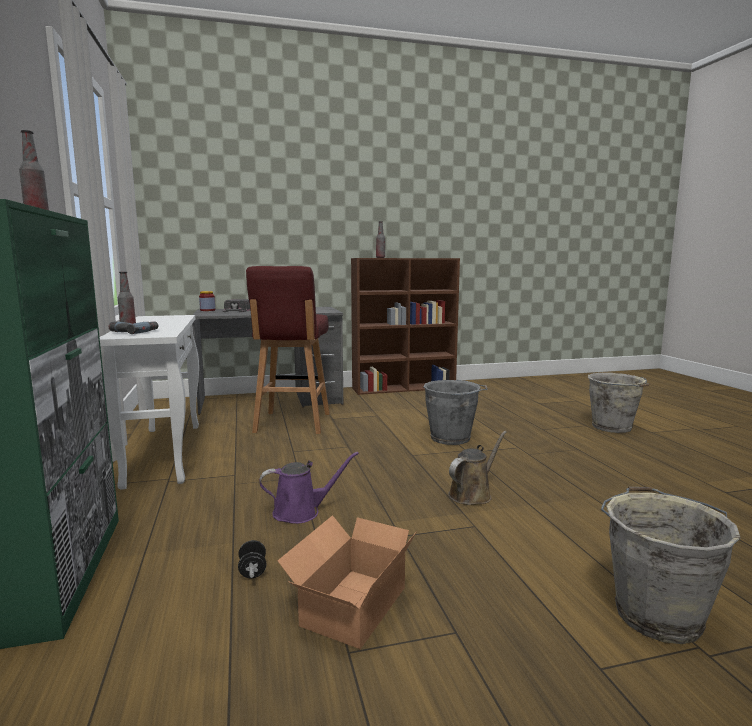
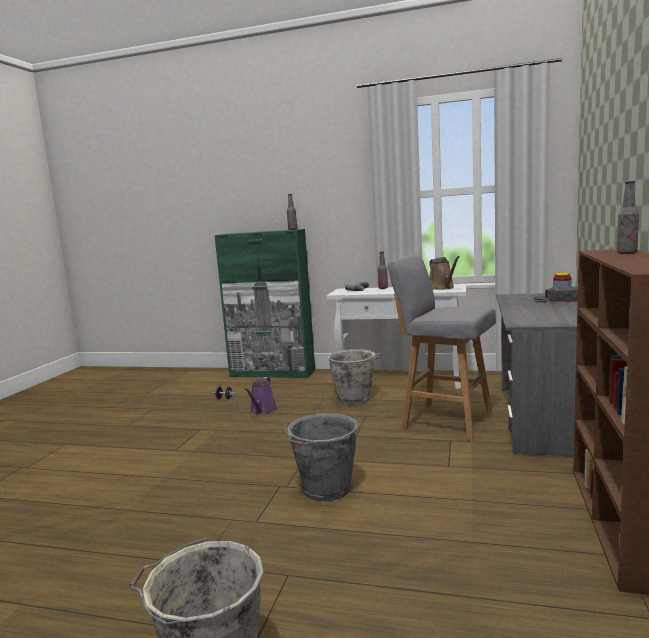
camera: 120 degrees right, 0 degrees up
(292, 423) = (445, 421): red stool -> grey stool
(349, 606) = (172, 411): cardboard box -> none
(472, 494) = (207, 461): brown watering can -> brown watering can (442, 288)
(656, 614) = (48, 468): grey bucket -> grey bucket (355, 399)

